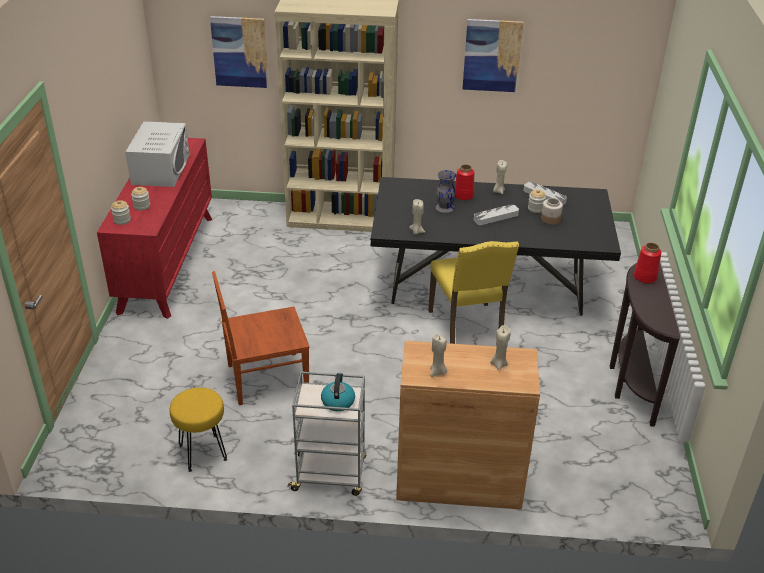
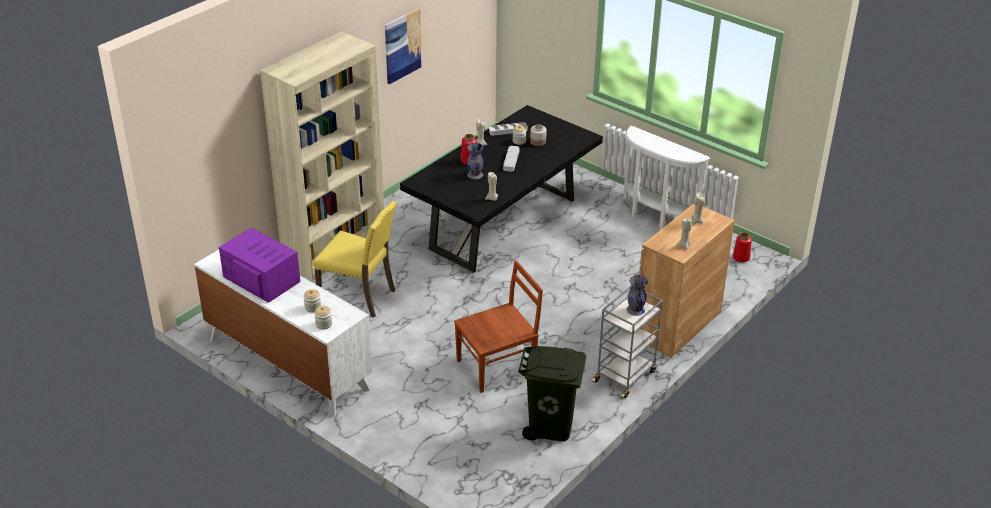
camera: 55 degrees left, 0 degrees up
(161, 169) = (261, 279): white microwave -> purple microwave
(167, 262) = (287, 363): red dresser -> white dresser
(202, 453) = (550, 427): yellow stool -> green trash can
(240, 52) = (228, 143): picture -> none
(265, 378) = (498, 366): brown chair -> brown chair turned 135 degrees counterclockwise
(338, 401) = (635, 310): kettle -> grey vase
(467, 329) = (537, 253): yellow chair -> yellow chair (359, 296)
(629, 383) = (654, 218): brown console table -> white console table
(644, 277) = (644, 139): red vase -> red vase (740, 257)

